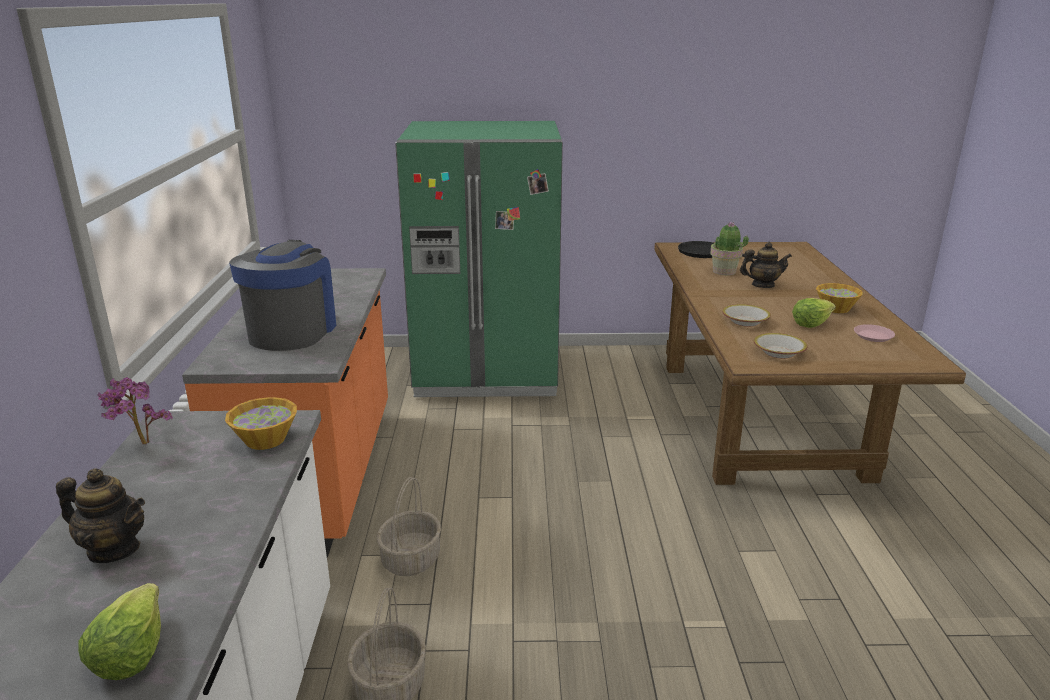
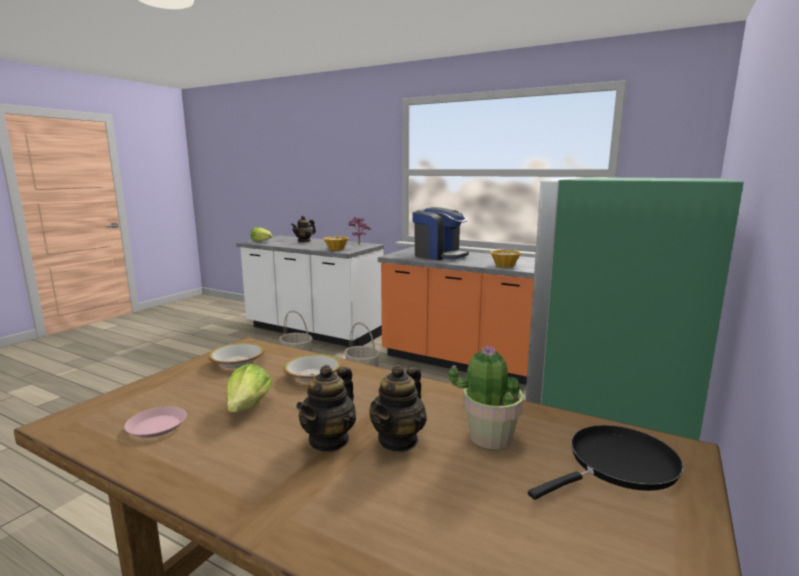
camera: 120 degrees right, 10 degrees down
(792, 297) = (329, 440): none -> teapot
(836, 308) = (246, 451): bowl -> bowl (504, 265)

